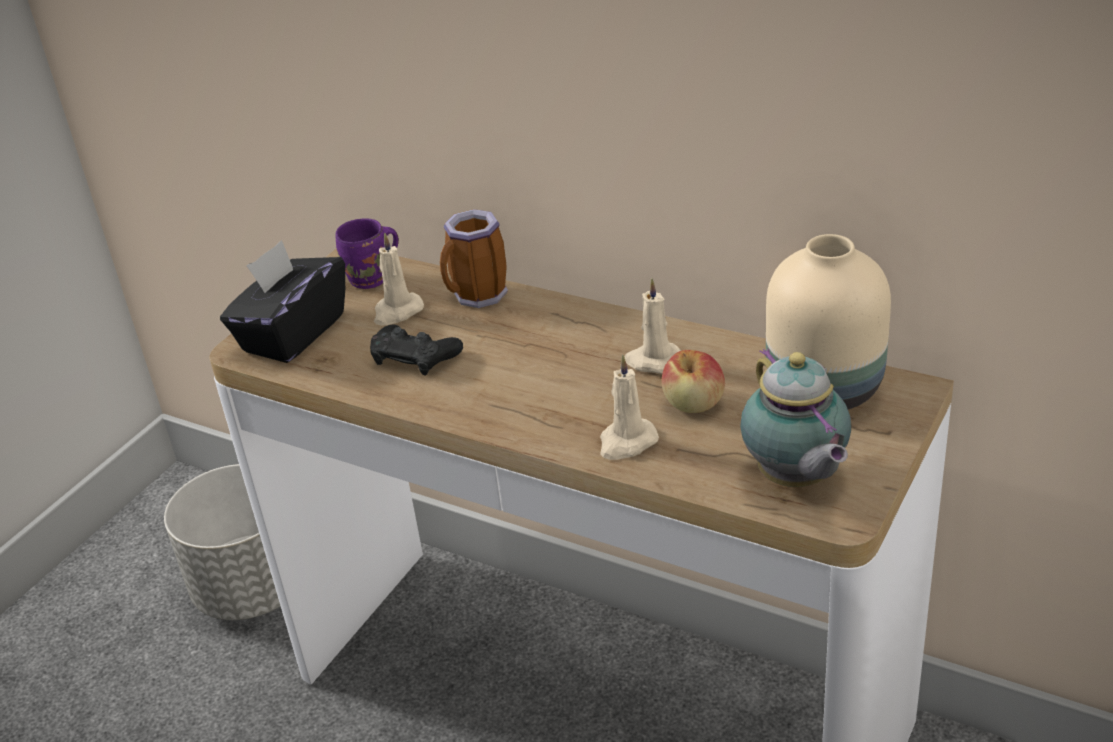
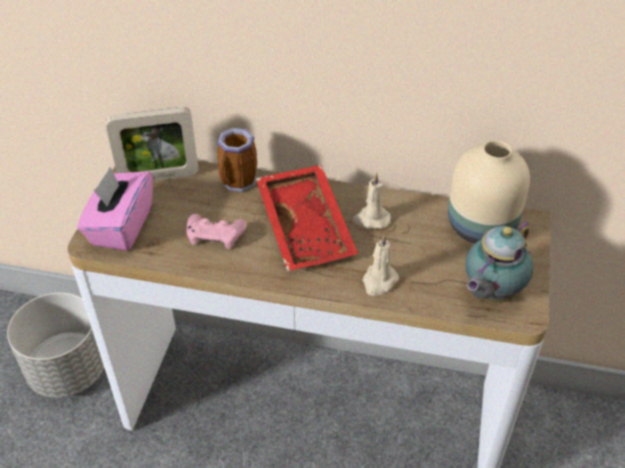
camera: 20 degrees left, 10 degrees up
(292, 333) = (121, 226): black tissue box -> pink tissue box
(372, 279) = (159, 177): purple mug -> picture frame
(397, 312) = (187, 201): beige candle -> none
(415, 357) = (215, 235): black game controller -> pink game controller
(552, 361) = (307, 227): none -> red tray
(693, 403) = (408, 247): apple -> none
(795, 480) = (489, 294): teapot -> teapot turned 75 degrees clockwise

